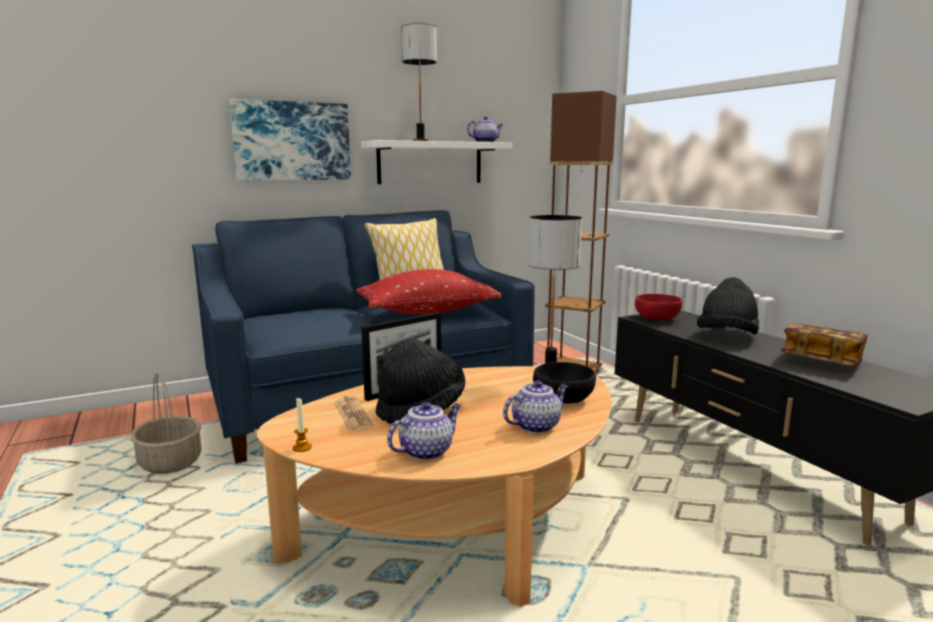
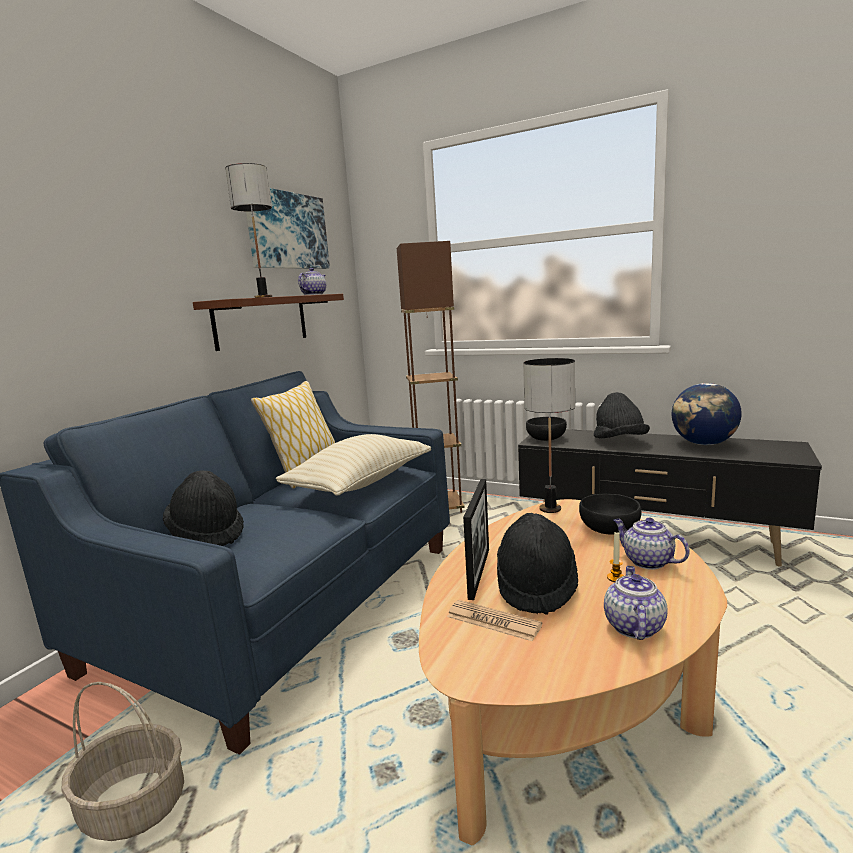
camera: 35 degrees left, 0 degrees up
(285, 315) = (207, 534): none -> black hat
(292, 141) = (113, 307): picture -> picture (287, 231)
(302, 447) = (531, 684): candle -> candle (616, 578)
(427, 312) = (360, 483): red pillow -> beige pillow
(430, 163) = (261, 321): white shelf -> brown shelf
(536, 426) = (647, 561): teapot -> teapot turned 60 degrees counterclockwise
(658, 318) = (546, 438): red bowl -> black bowl
(821, 361) = (703, 444): book -> globe

